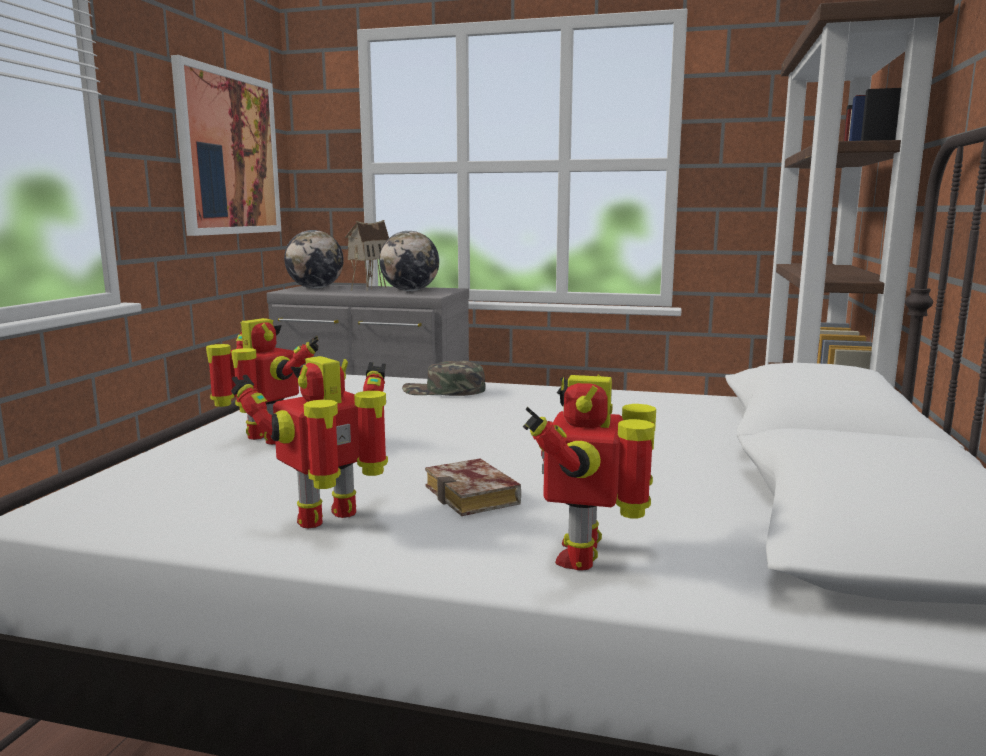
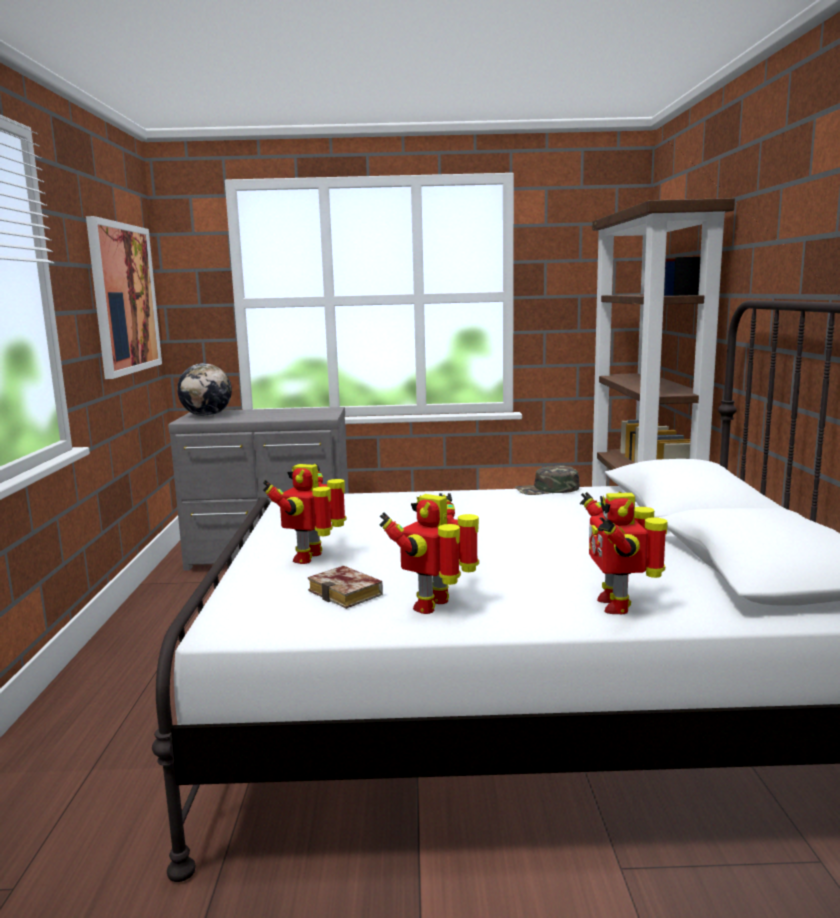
camera: 15 degrees left, 0 degrees up
(264, 440) = (311, 557): toy robot -> toy robot turned 90 degrees counterclockwise
(368, 288) = (256, 413): toy house -> none
(410, 291) = (298, 413): globe -> none
(443, 391) = (398, 502): green cap -> green cap (547, 489)
(476, 497) = (513, 579): book -> book (348, 594)

